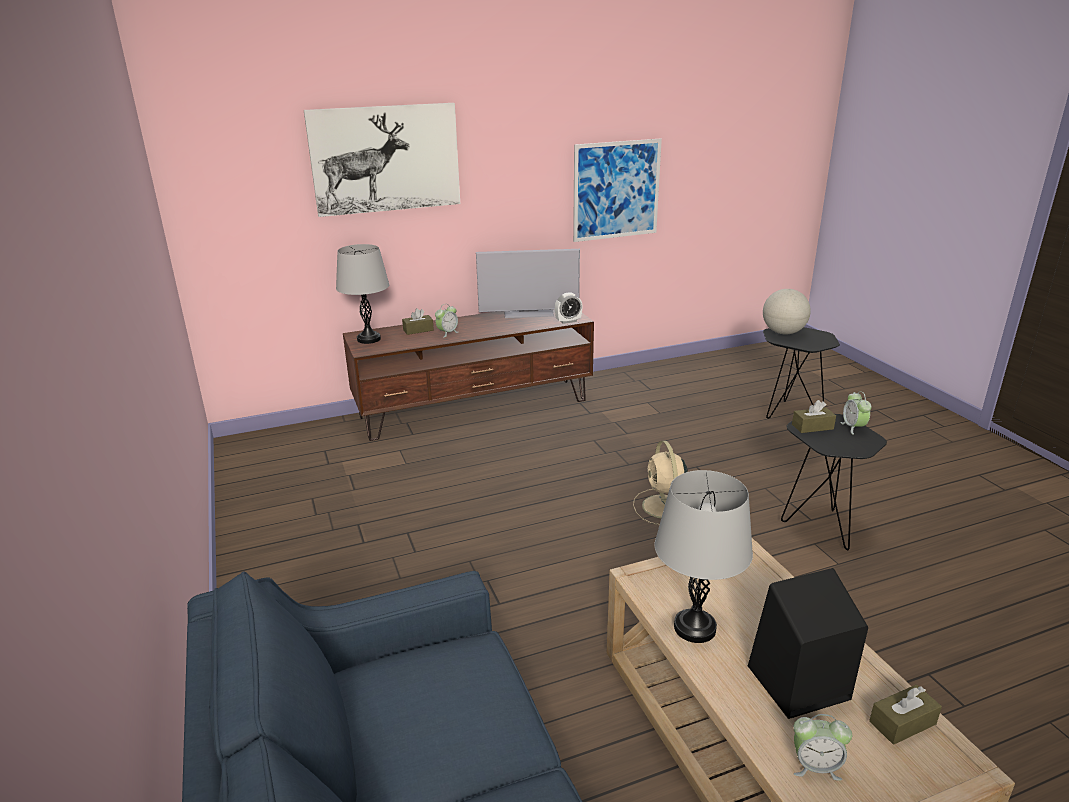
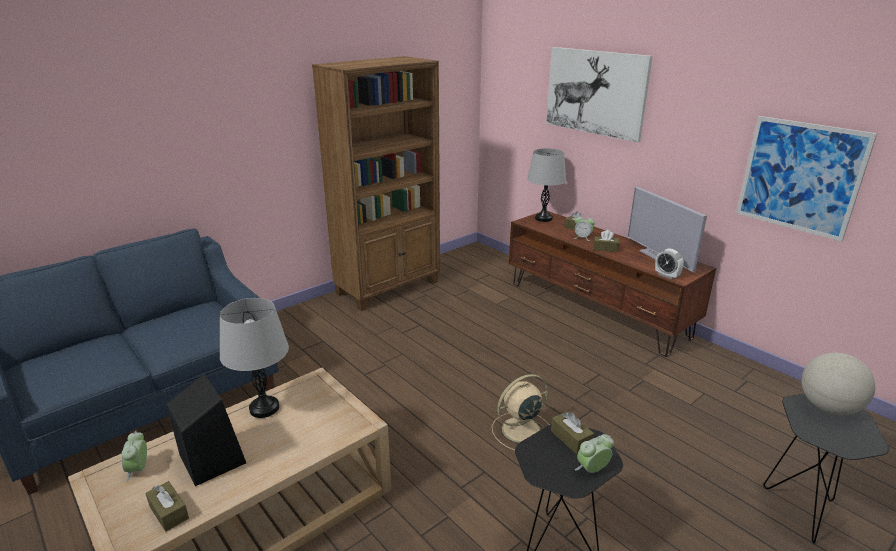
camera: 70 degrees right, 0 degrees up
(270, 542) = (389, 288): none -> brown bookcase
(486, 330) = (605, 249): none -> brown tissue box

